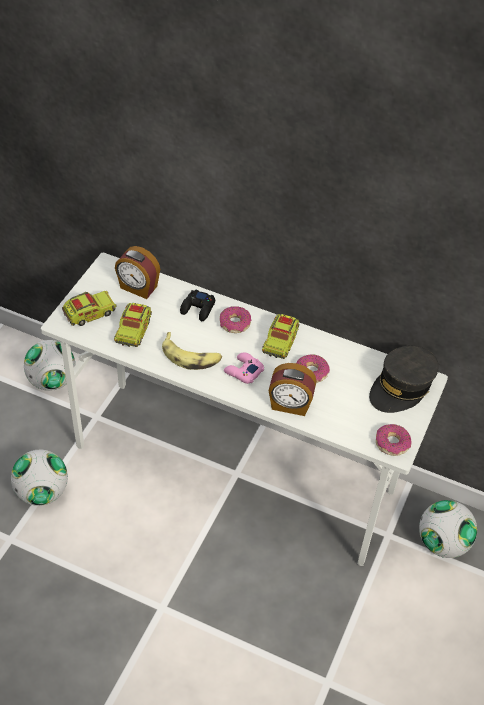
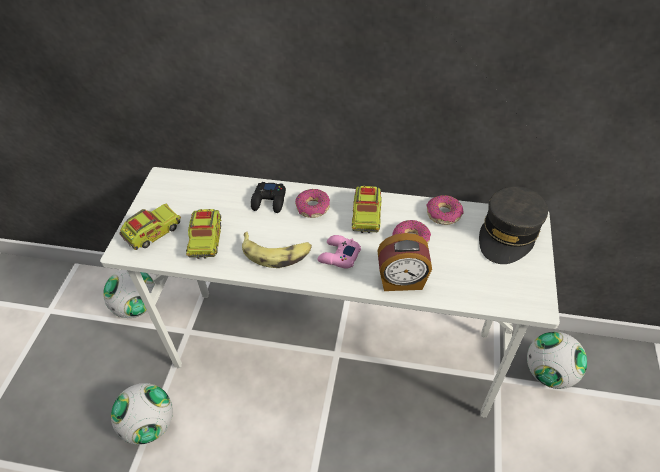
camera: 10 degrees left, 0 degrees up
(138, 288) = (200, 194): alarm clock -> none
(392, 443) = (527, 297): donut -> donut (443, 214)

